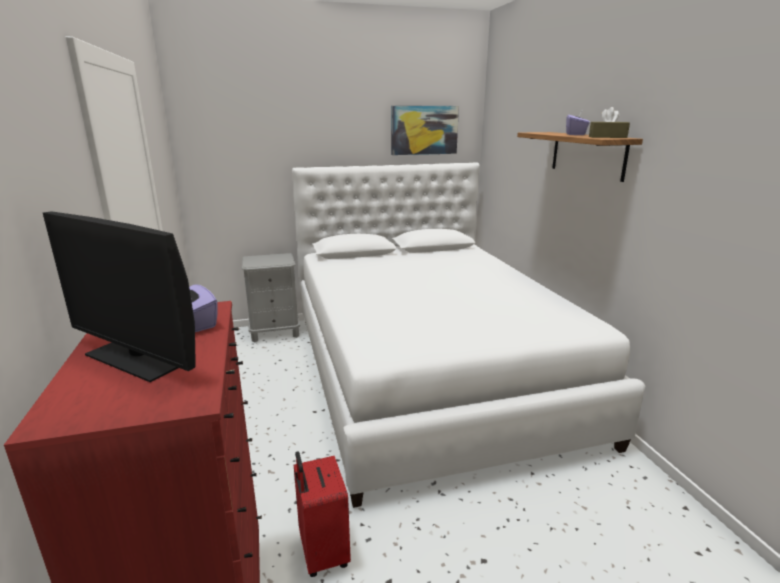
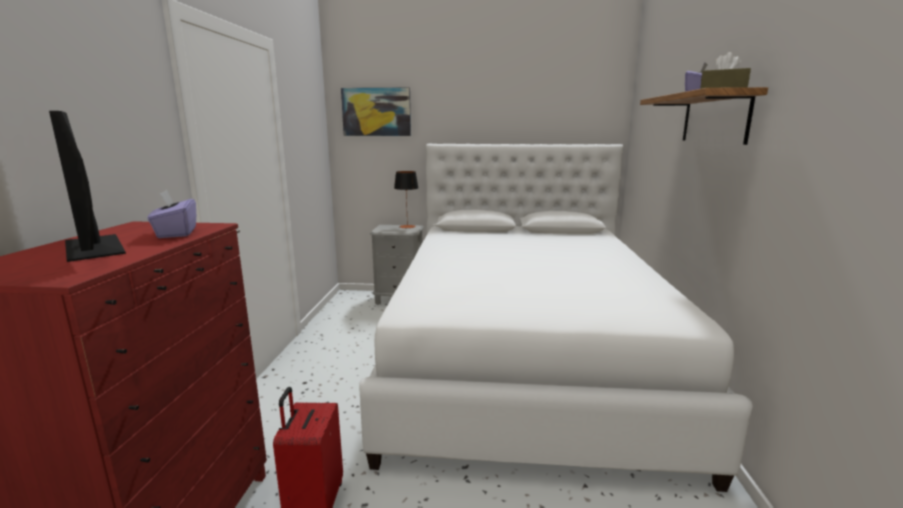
camera: 20 degrees right, 5 degrees down
(277, 256) = (407, 226): none -> table lamp
(424, 130) = (563, 110): picture -> picture (376, 112)

